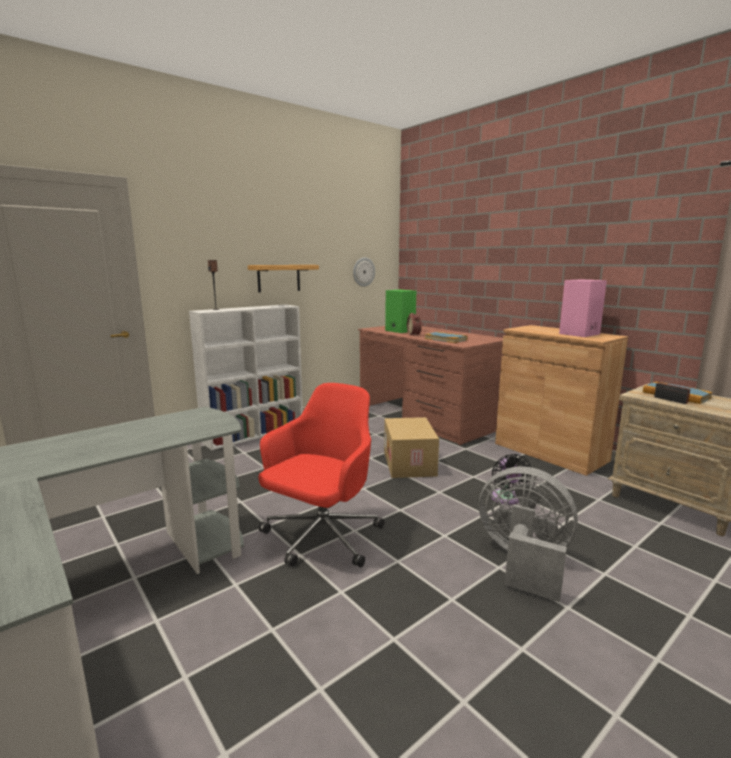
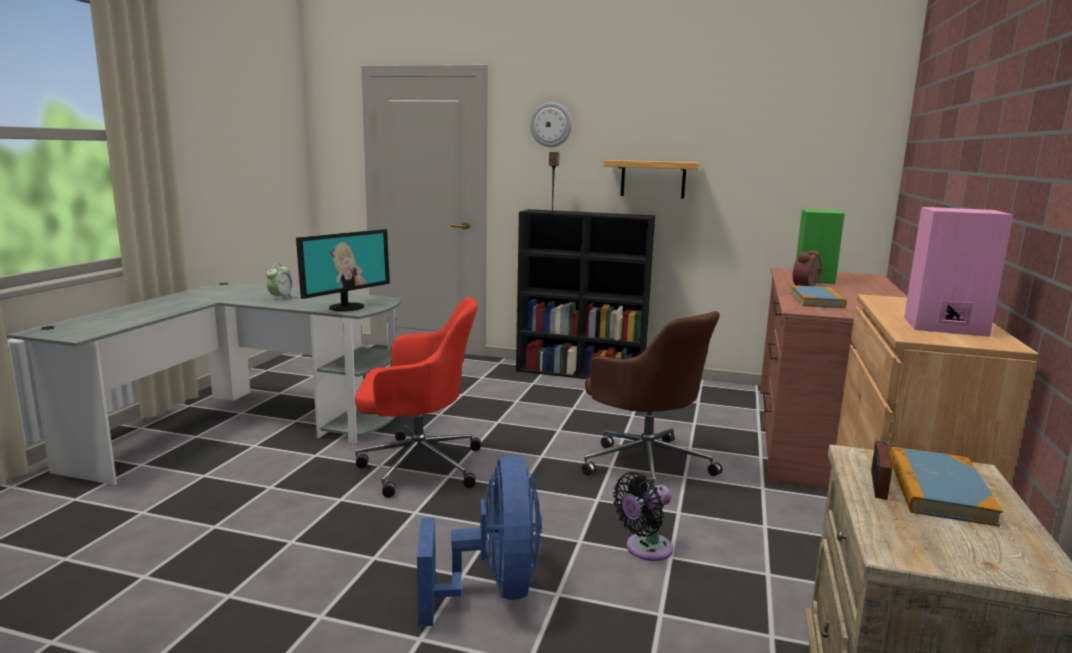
camera: 55 degrees right, 0 degrees up
(96, 446) = (280, 298): none -> alarm clock
(198, 428) = (346, 307): none -> monitor
(255, 433) = (581, 373): white bookcase -> black bookcase
(363, 272) = (811, 178): wall clock -> wall clock (551, 124)
(410, 464) = (645, 464): cardboard box -> brown office chair
(523, 561) = (493, 590): grey fan -> blue fan

